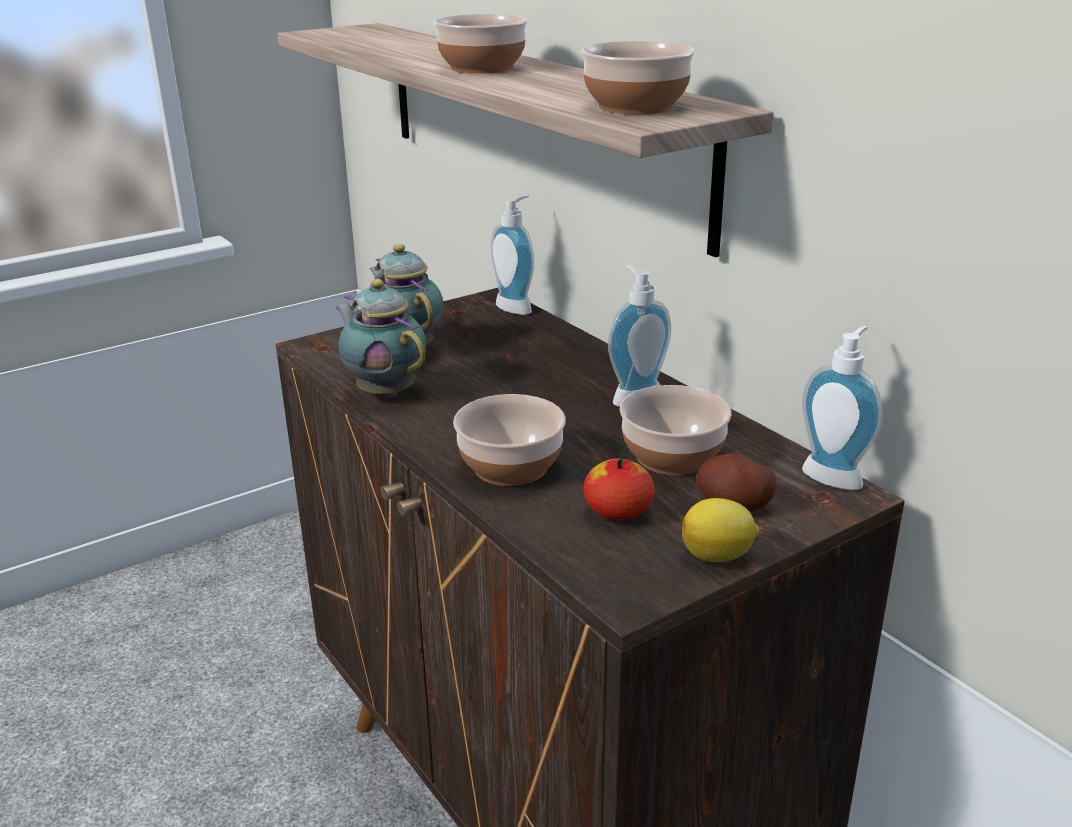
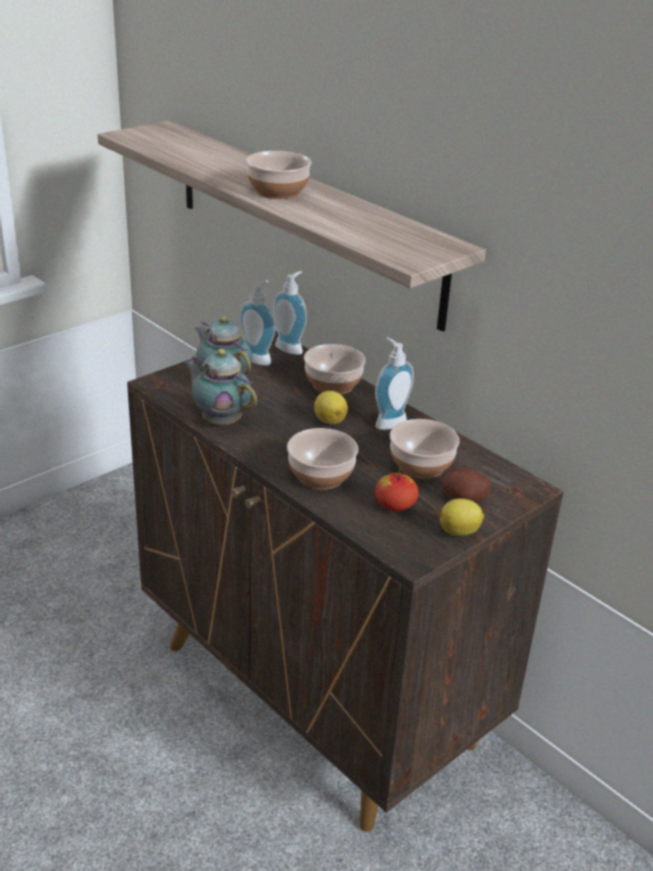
camera: 10 degrees left, 5 degrees up
(546, 394) = (329, 420): none -> lemon
(637, 106) = (399, 243): bowl -> bowl (333, 385)
(835, 475) = (521, 476): soap dispenser -> soap dispenser (259, 358)

